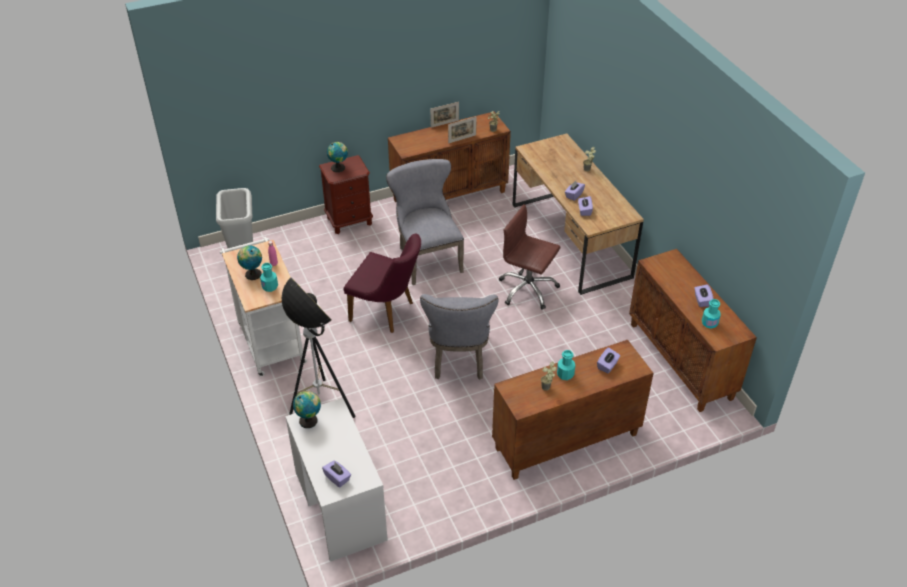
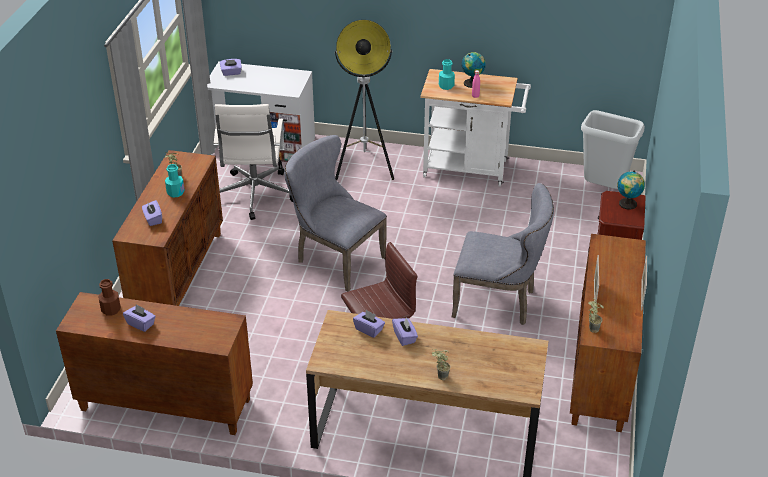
camera: 125 degrees right, 5 degrees down
(309, 420) = (295, 78): globe -> none
(387, 312) = (440, 243): purple chair -> none
(424, 459) = (254, 196): none -> white office chair
(709, 323) = (111, 309): turquoise bottle -> brown bottle

